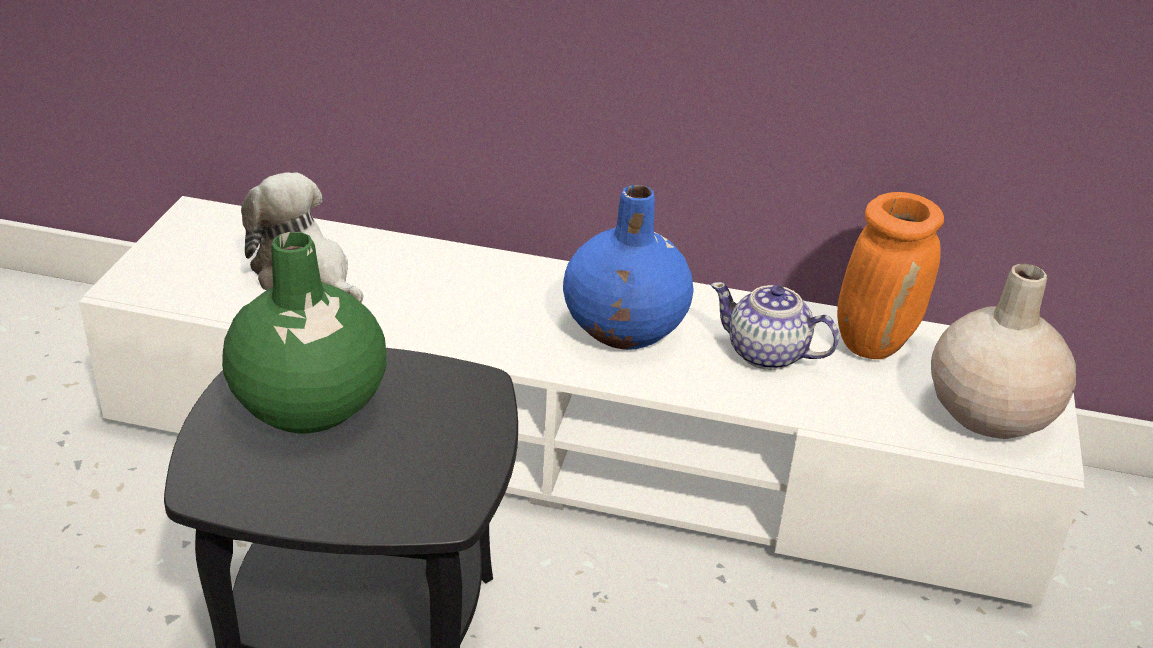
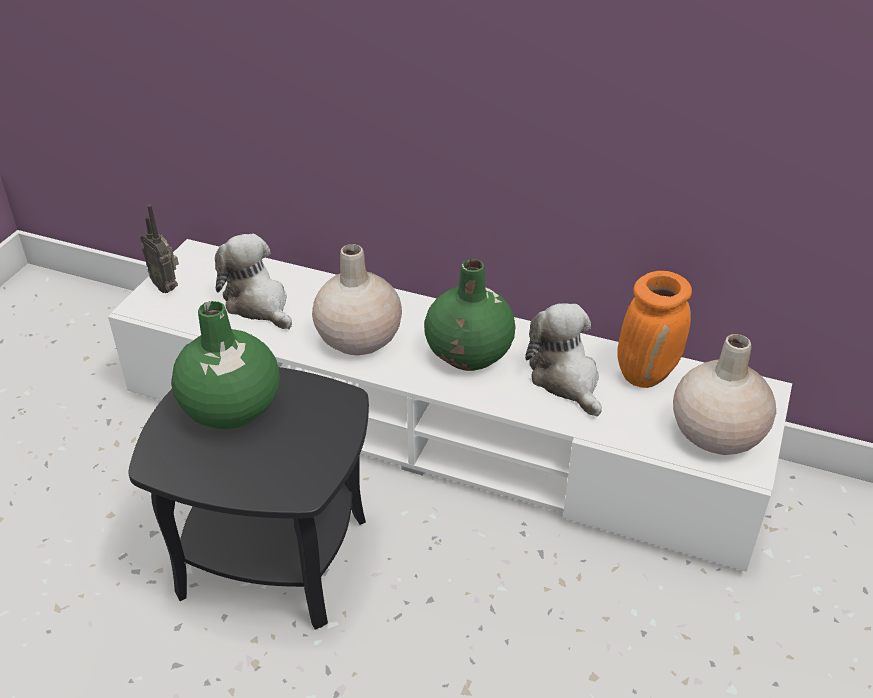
camera: 10 degrees right, 5 degrees up
(163, 258) = (167, 286): none -> radio
(461, 316) = (358, 339): none -> beige vase
(625, 328) = (469, 354): blue vase -> green vase
(767, 354) = (566, 379): teapot -> plush toy

